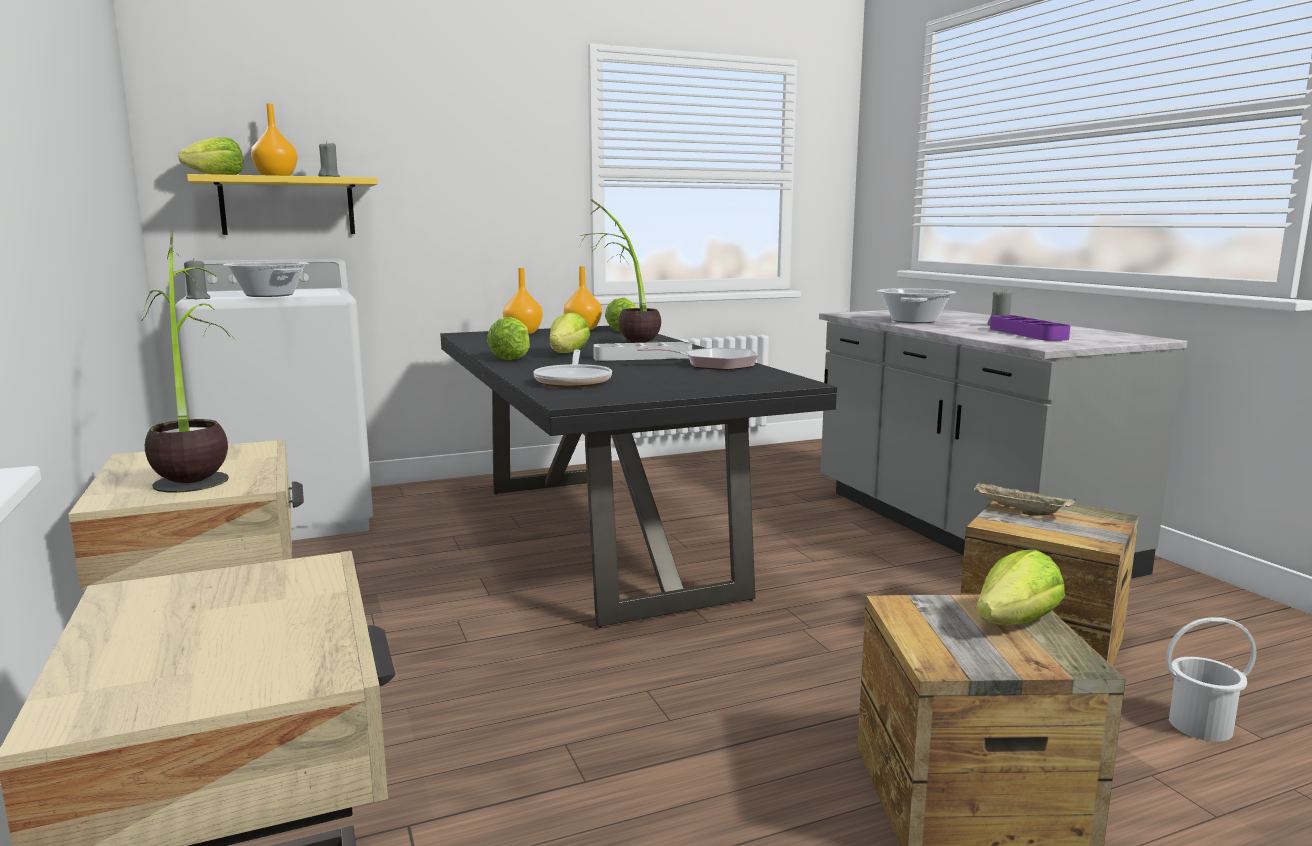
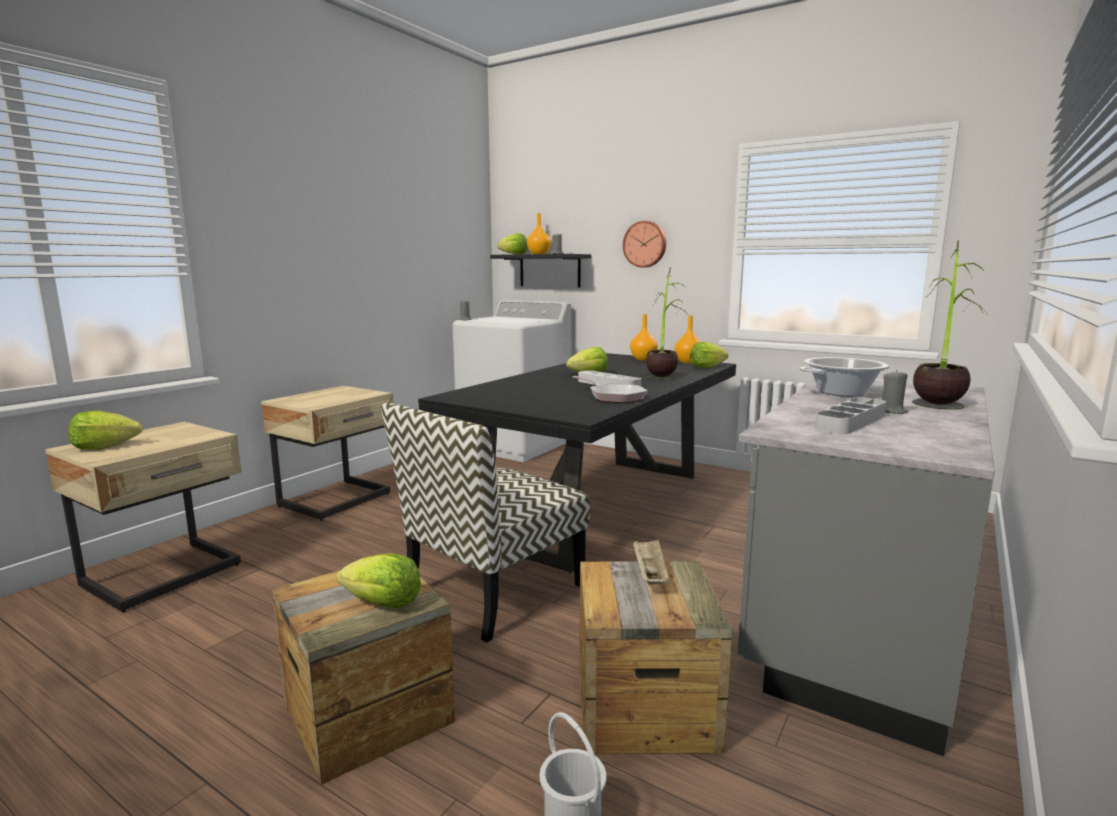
camera: 55 degrees right, 0 degrees up
(196, 471) = (328, 397): potted plant -> potted plant (939, 399)
(269, 295) = (496, 320): cooking pot -> none
(288, 206) = (550, 270): yellow shelf -> black shelf
(465, 168) = (645, 244): none -> wall clock
(512, 358) = (553, 372): lettuce -> lettuce (105, 447)
(574, 381) = (502, 389): frying pan -> none
(746, 651) = (493, 591): none -> chair
(1027, 334) = (851, 421): purple tray -> grey tray

